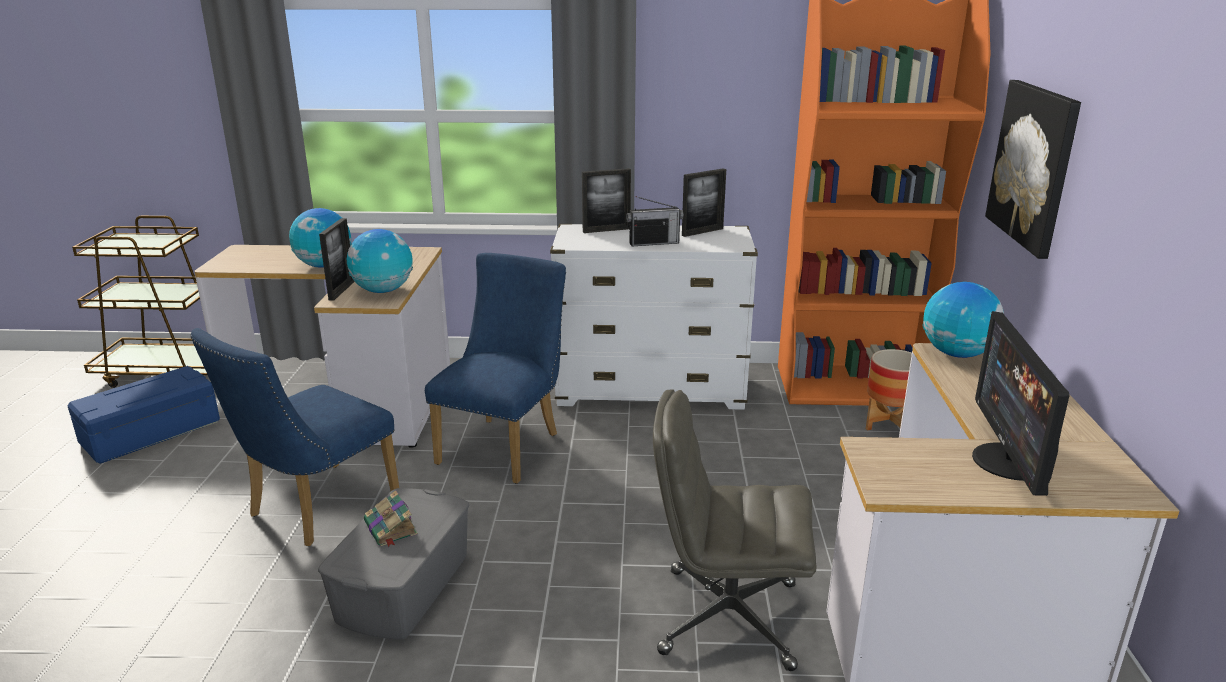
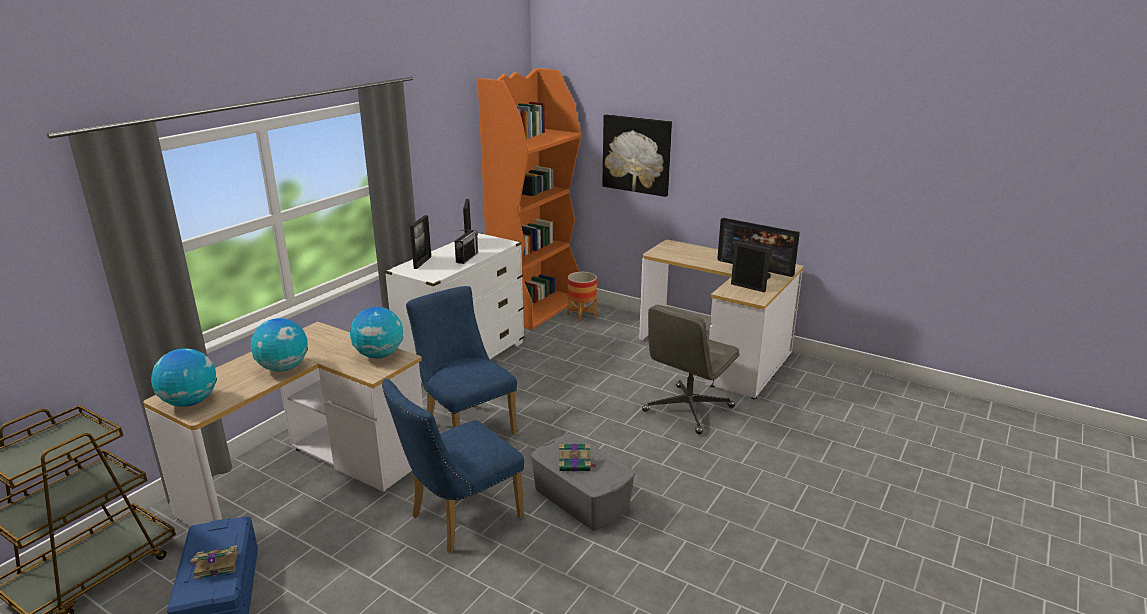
camera: 60 degrees left, 0 degrees up
(129, 396) = (215, 564): none -> book
(314, 509) = (459, 519): blue chair -> blue chair turned 75 degrees clockwise
(342, 290) = (354, 369): picture frame -> picture frame (748, 287)
(956, 354) = (662, 251): globe -> globe (190, 402)

